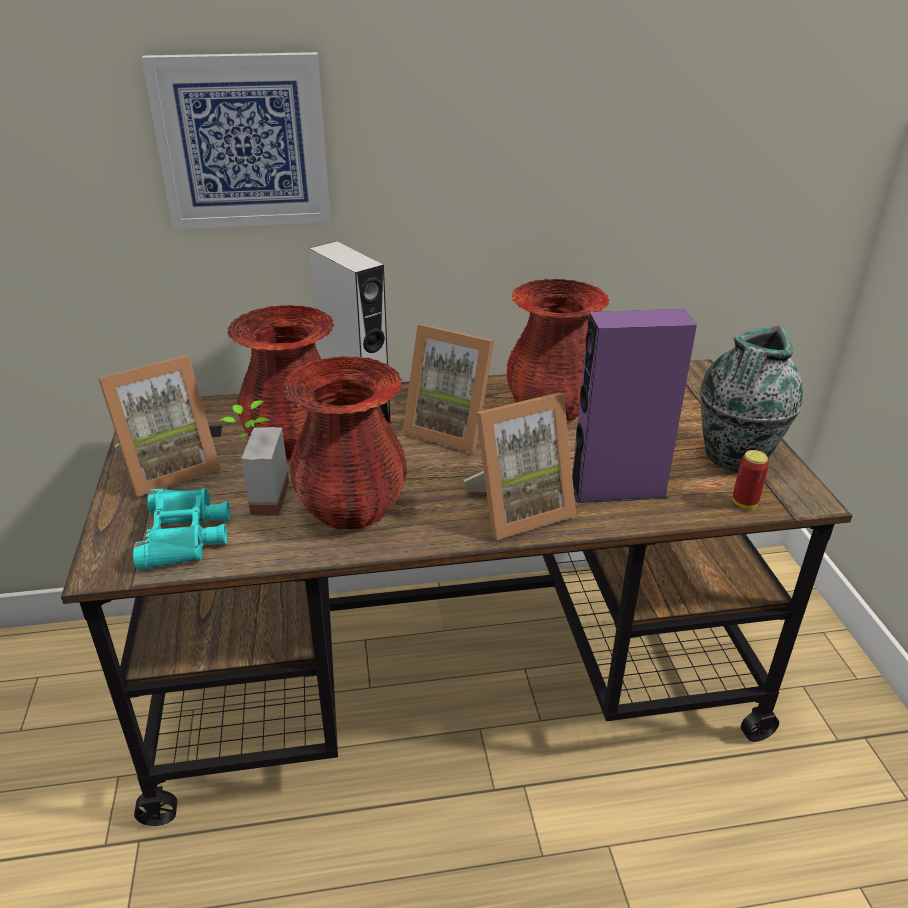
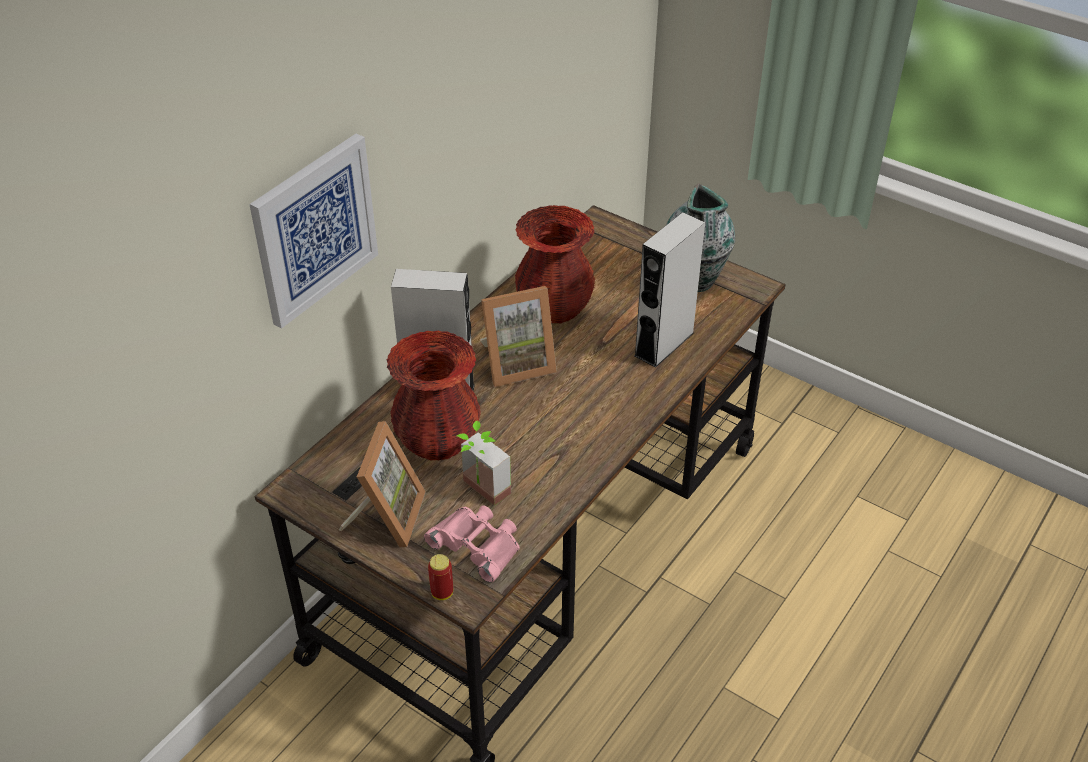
camera: 45 degrees left, 10 degrees up
(185, 534) = (478, 544): turquoise binoculars -> pink binoculars
(352, 509) = (545, 458): red vase -> none
(518, 509) = (631, 393): picture frame -> none
(617, 489) = (664, 344): purple speaker -> grey speaker
(744, 503) = (732, 309): can -> can (442, 592)

